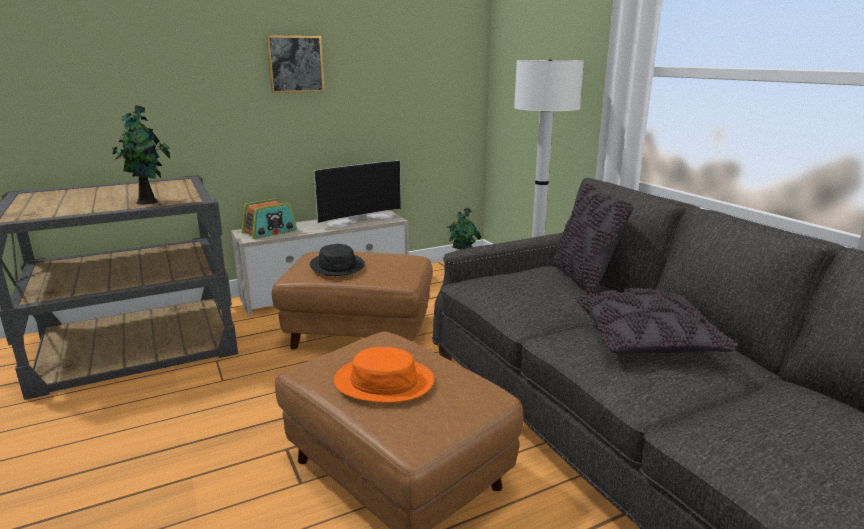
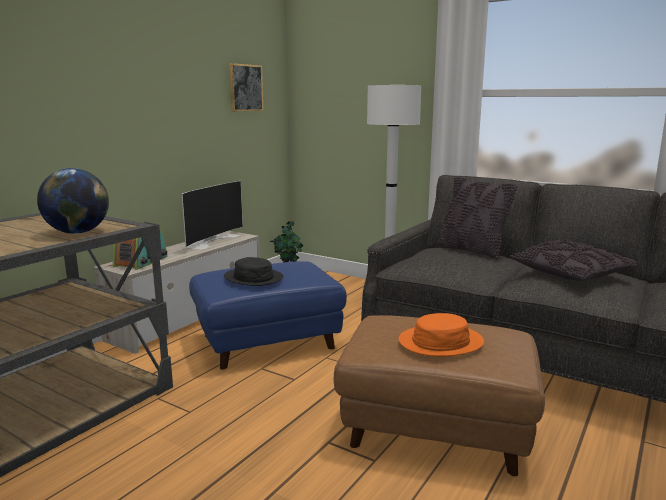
camera: 30 degrees left, 5 degrees down
(149, 202) = (78, 232): potted plant -> globe
(295, 64) = (147, 89): picture -> picture (245, 88)
(360, 332) = (268, 341): brown ottoman -> blue ottoman

